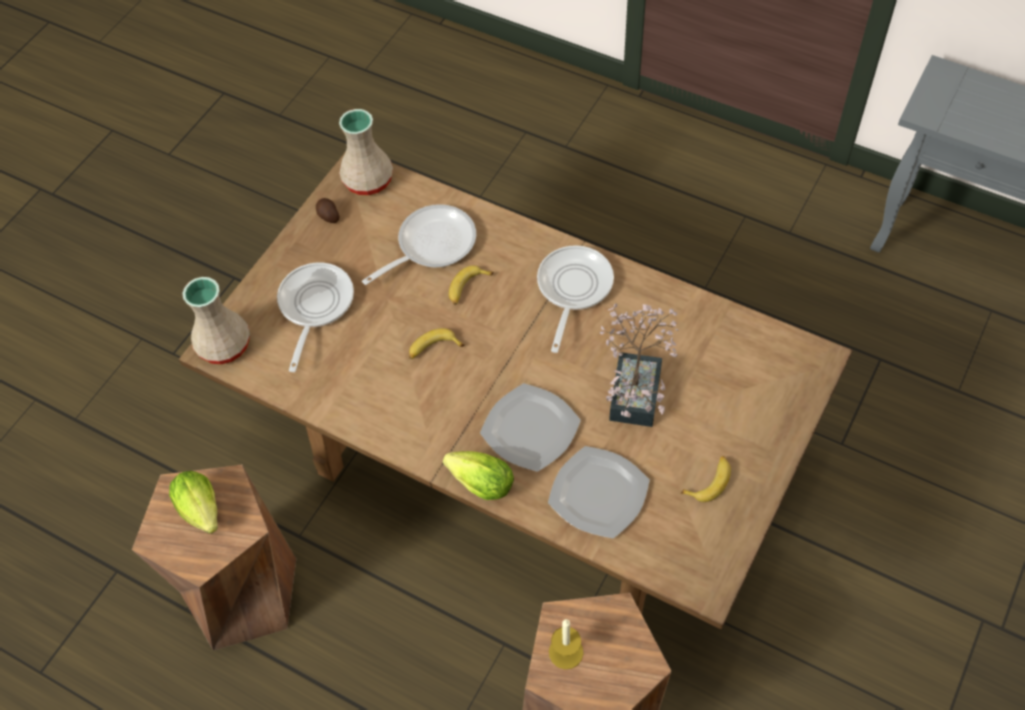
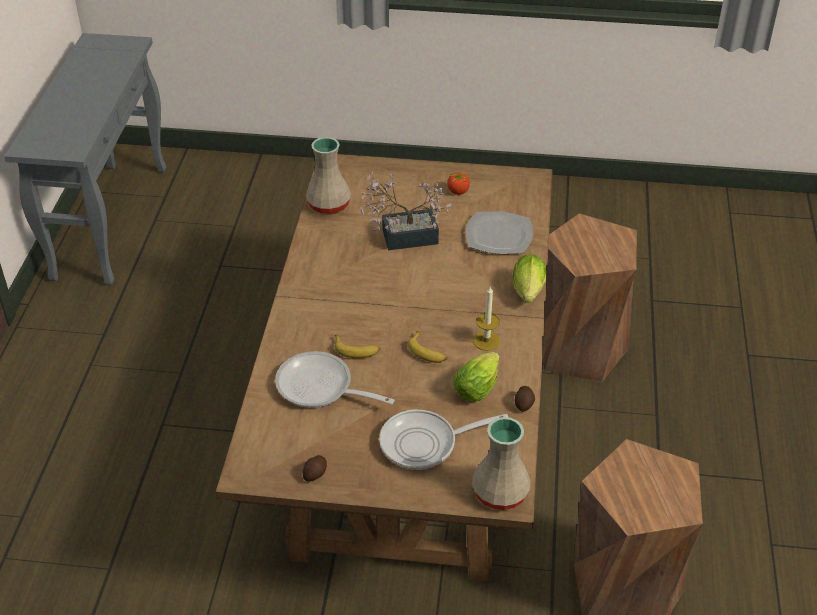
camera: 115 degrees left, 15 degrees down
(202, 513) = (640, 488): lettuce -> lettuce (478, 386)
(317, 408) = (524, 403): none -> potato
(367, 180) = (259, 460): beige vase -> beige vase (328, 206)
(529, 429) = (469, 280): plate -> none
(566, 652) = (600, 257): candle -> candle (486, 341)
(572, 289) = (328, 290): frying pan -> none
(709, 481) = (458, 191): banana -> tomato

